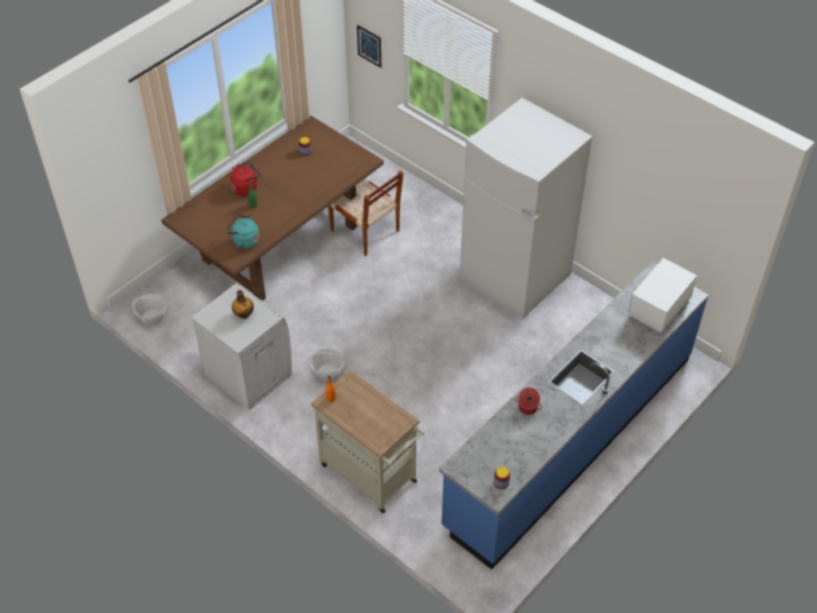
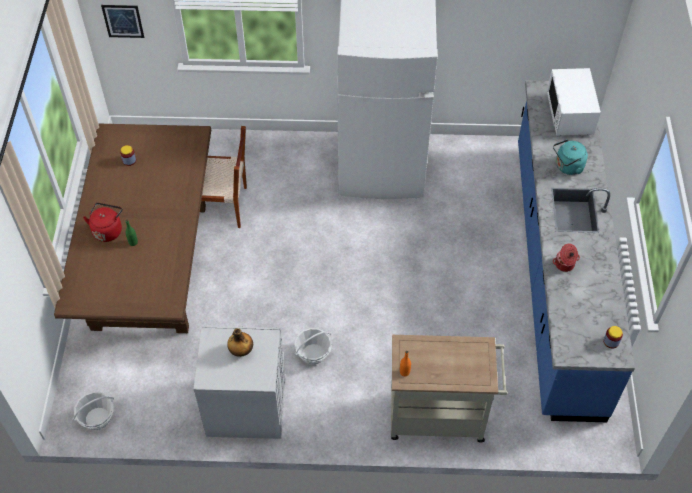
camera: 40 degrees left, 5 degrees up
(244, 241) = (161, 282): turquoise kettle -> turquoise kettle (567, 167)

